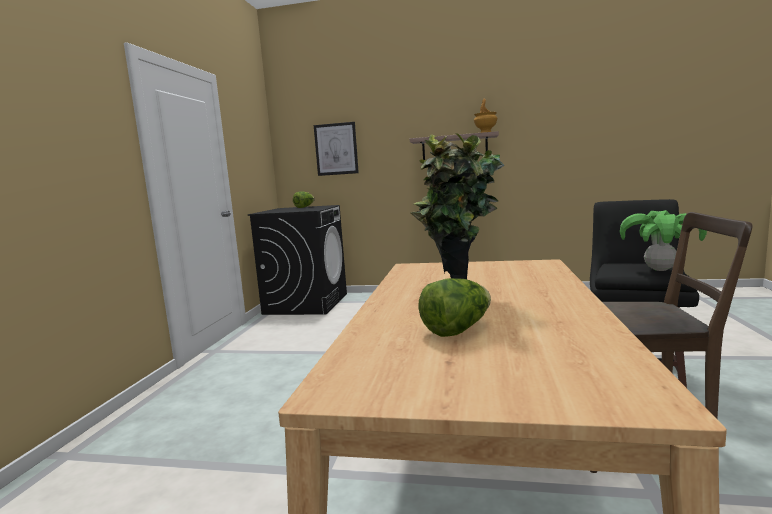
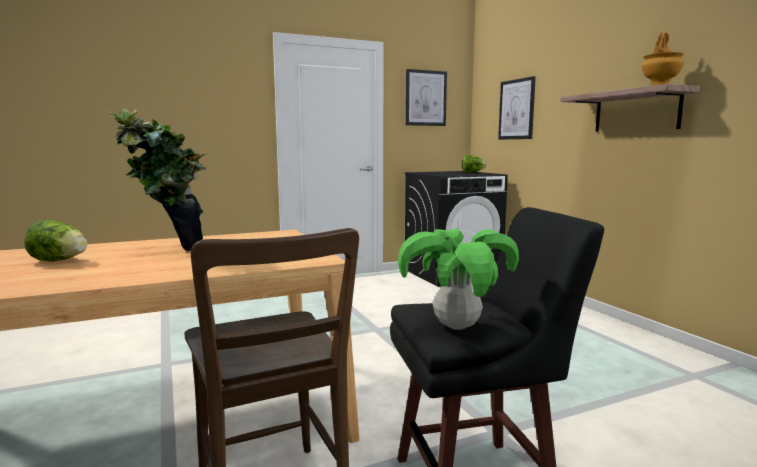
camera: 55 degrees right, 0 degrees up
(248, 137) = (425, 98): none -> picture

